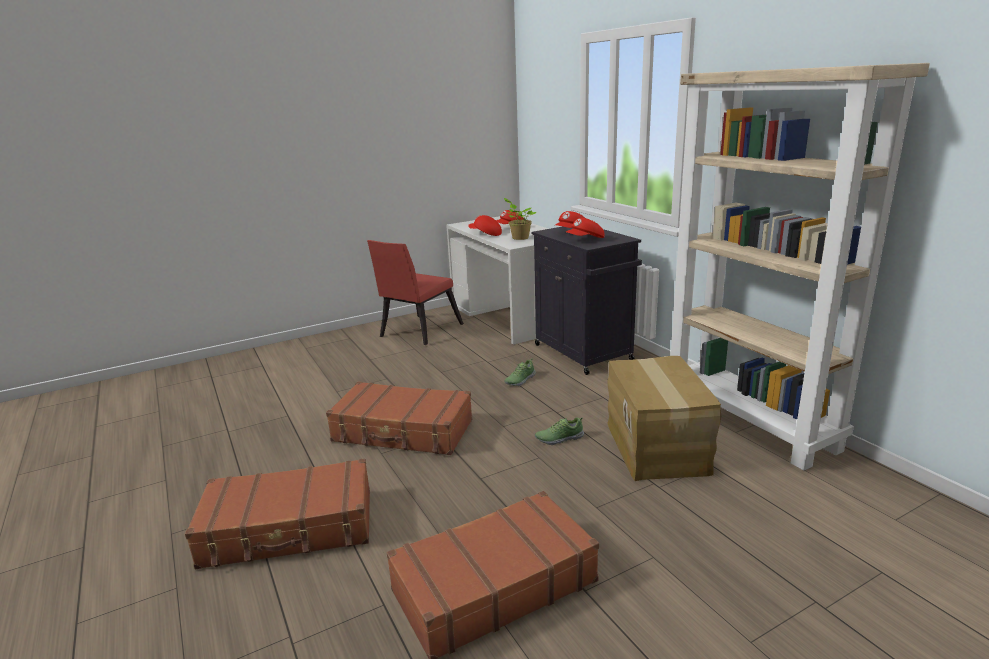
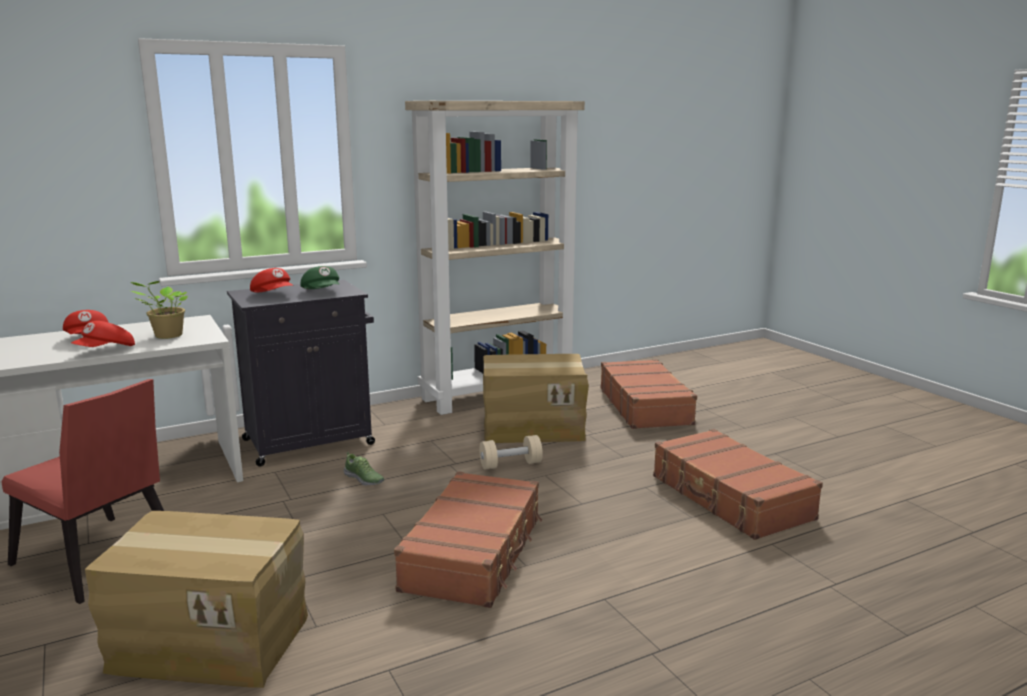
camera: 90 degrees left, 5 degrees down
(289, 529) = (686, 612): brown suitcase -> brown suitcase (645, 406)
(335, 369) = (212, 641): none -> cardboard box
(559, 438) = (510, 464): shoe -> beige dumbbell
(585, 240) = (322, 292): red cap -> green cap

